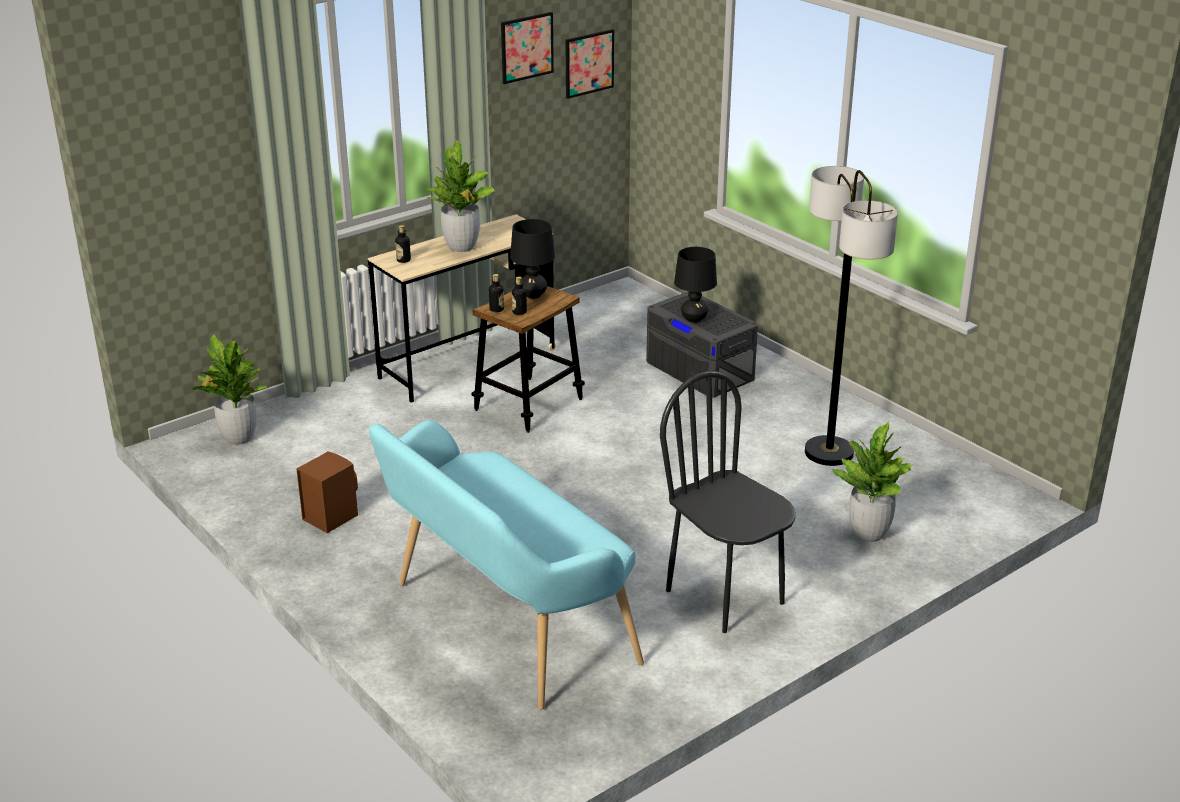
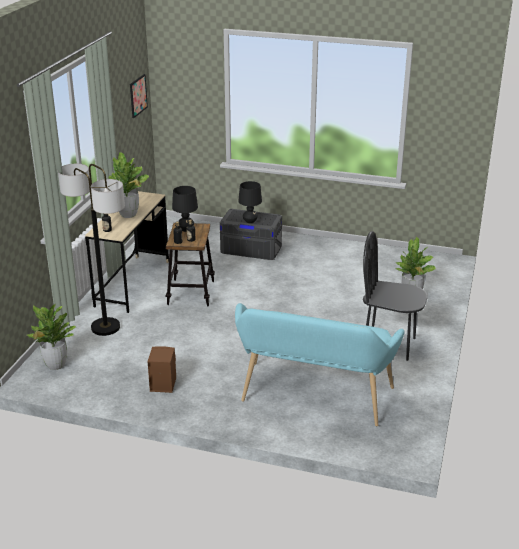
camera: 35 degrees left, 0 degrees up
(526, 47) = (117, 92): picture -> none
(829, 452) = (353, 267): floor lamp -> floor lamp (105, 327)

